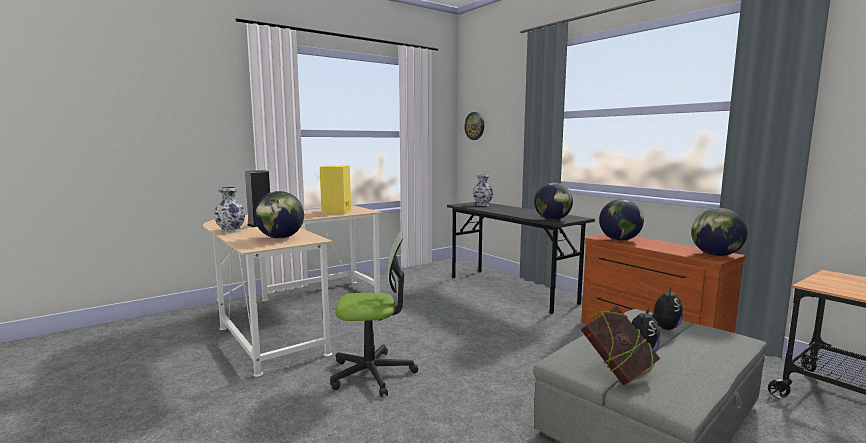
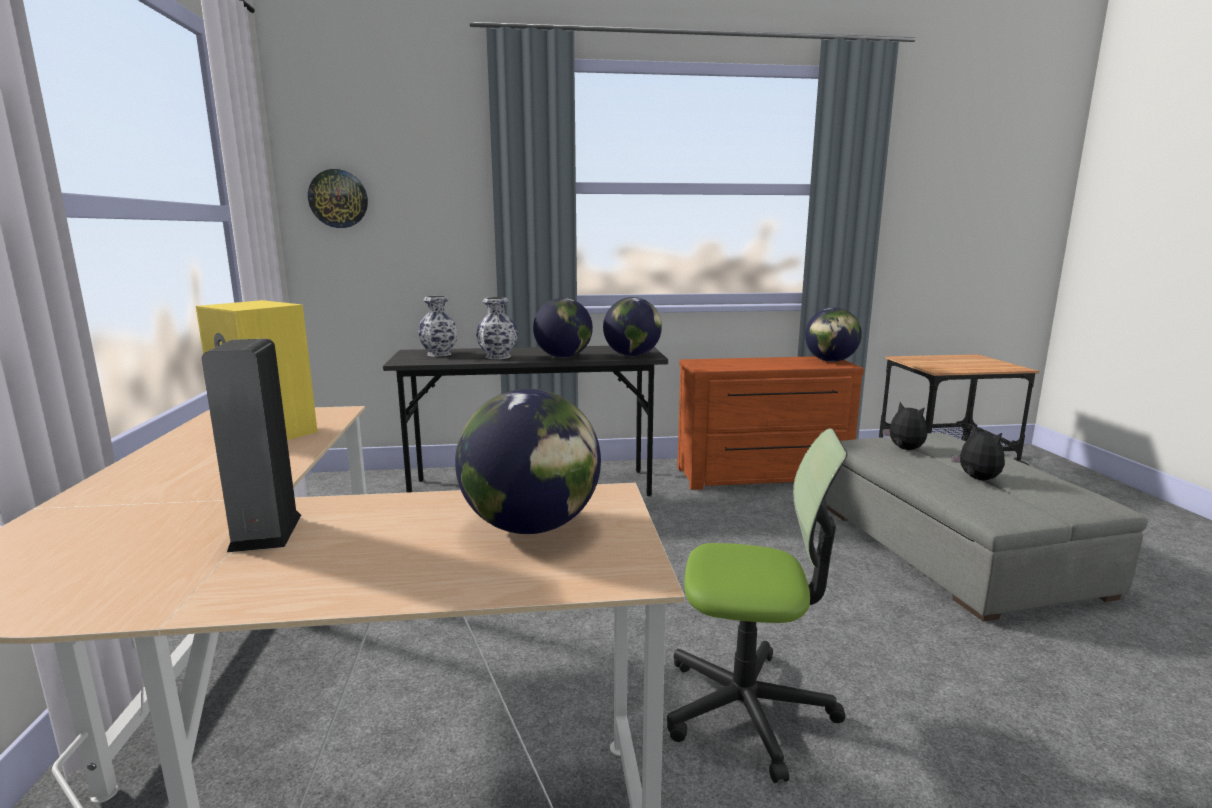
camera: 60 degrees left, 5 degrees up
(231, 231) = (286, 585): vase -> vase (497, 357)
(372, 373) = (747, 708): office chair -> office chair turned 75 degrees clockwise
(617, 373) = (1032, 503): book -> none
(620, 240) = (727, 366): globe -> globe (563, 357)

